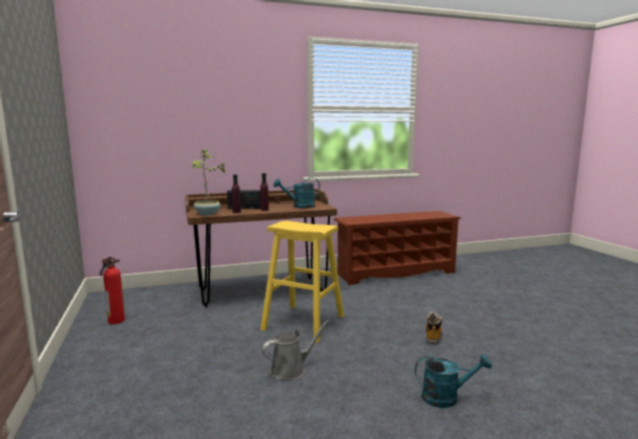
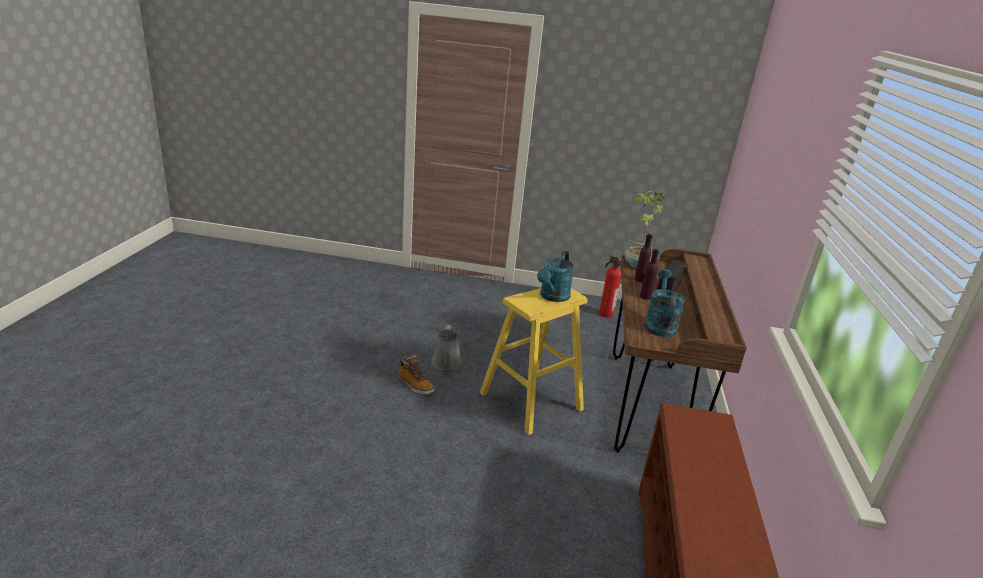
camera: 115 degrees right, 15 degrees up
(433, 336) = (423, 475): boot -> boot (415, 385)
(446, 397) = (329, 416): turquoise watering can -> turquoise watering can (552, 297)

